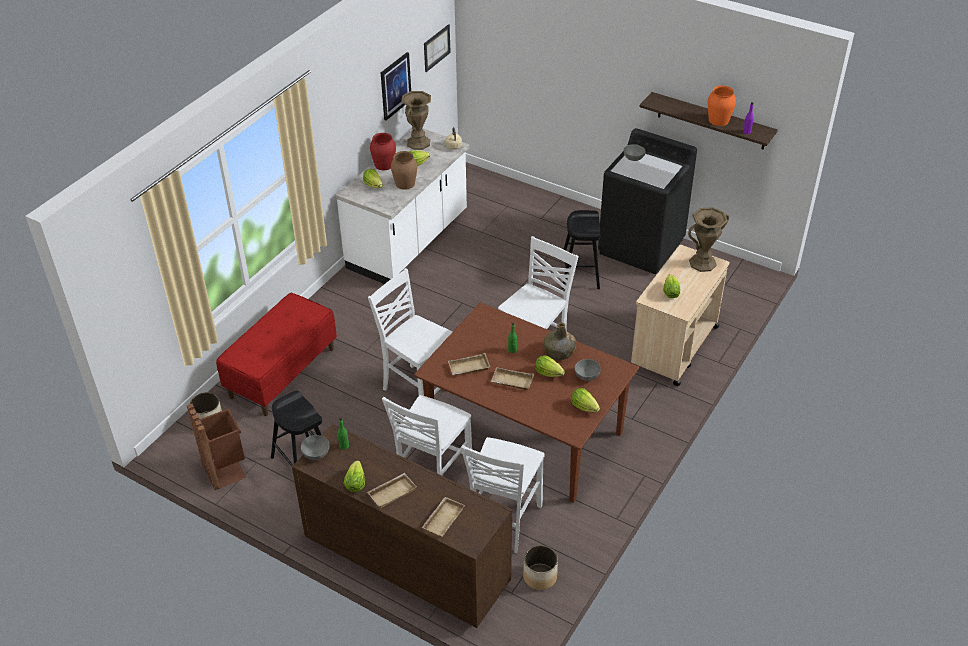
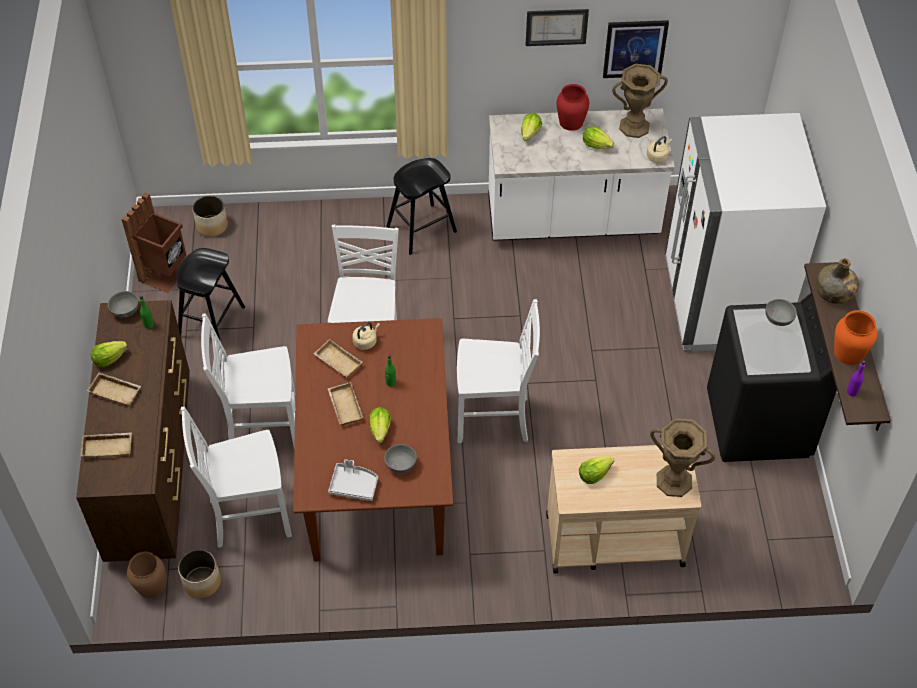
camera: 55 degrees right, 10 degrees up
(282, 372) = (309, 238): red bench -> none
(405, 183) = (556, 155): brown vase -> brown vase (151, 585)
(436, 48) = (733, 39): picture -> picture (556, 27)
(465, 346) = (366, 341): none -> beige kettle
(540, 215) = (721, 303): none -> white fridge
(559, 352) = (418, 423): green bottle -> green bottle (833, 293)
(580, 274) = (656, 391): black stool -> black stool (421, 229)
(584, 407) = (354, 485): lettuce -> grey tray

